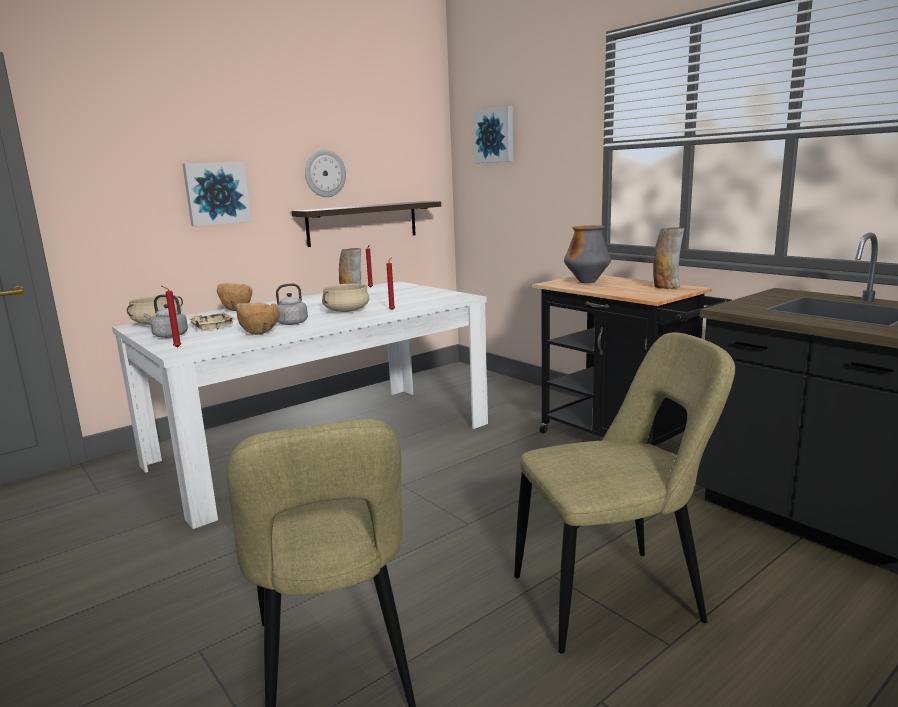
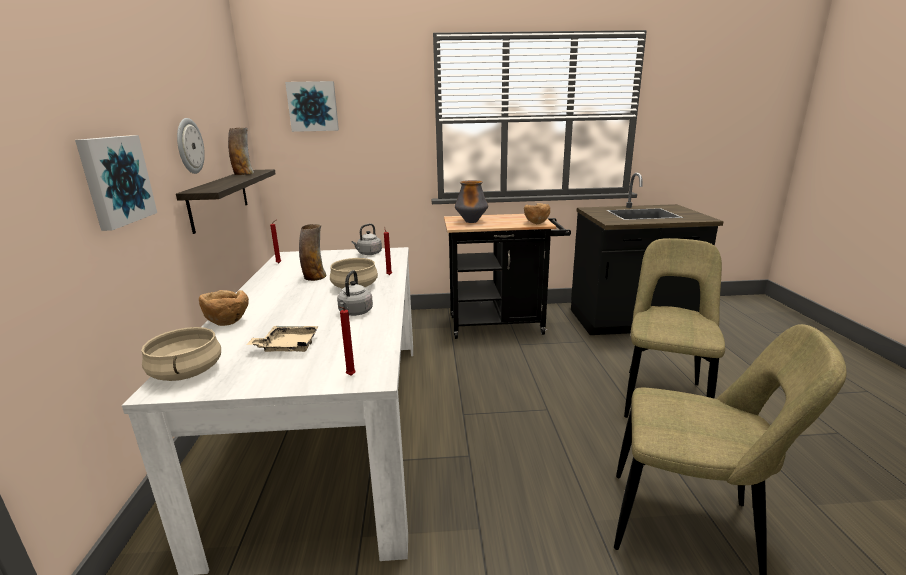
camera: 55 degrees left, 5 degrees up
(168, 336) = (278, 373): grey kettle -> grey kettle (368, 254)
(259, 333) = (368, 330): brown bowl -> brown bowl (536, 223)
(666, 287) = (522, 216): vase -> vase (243, 174)

